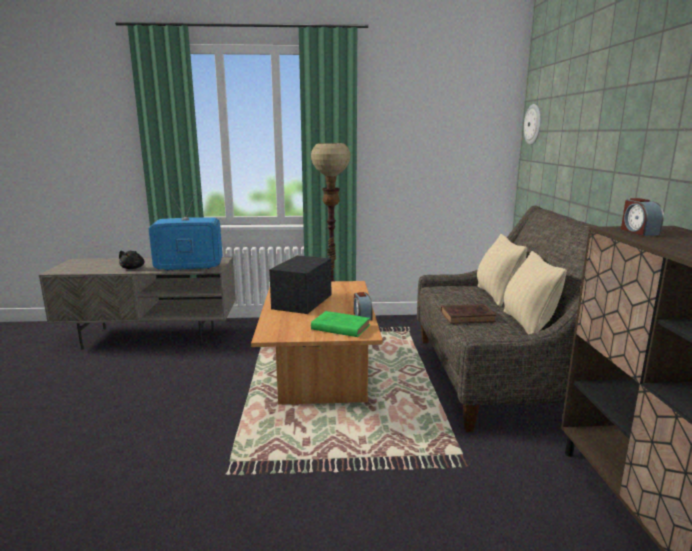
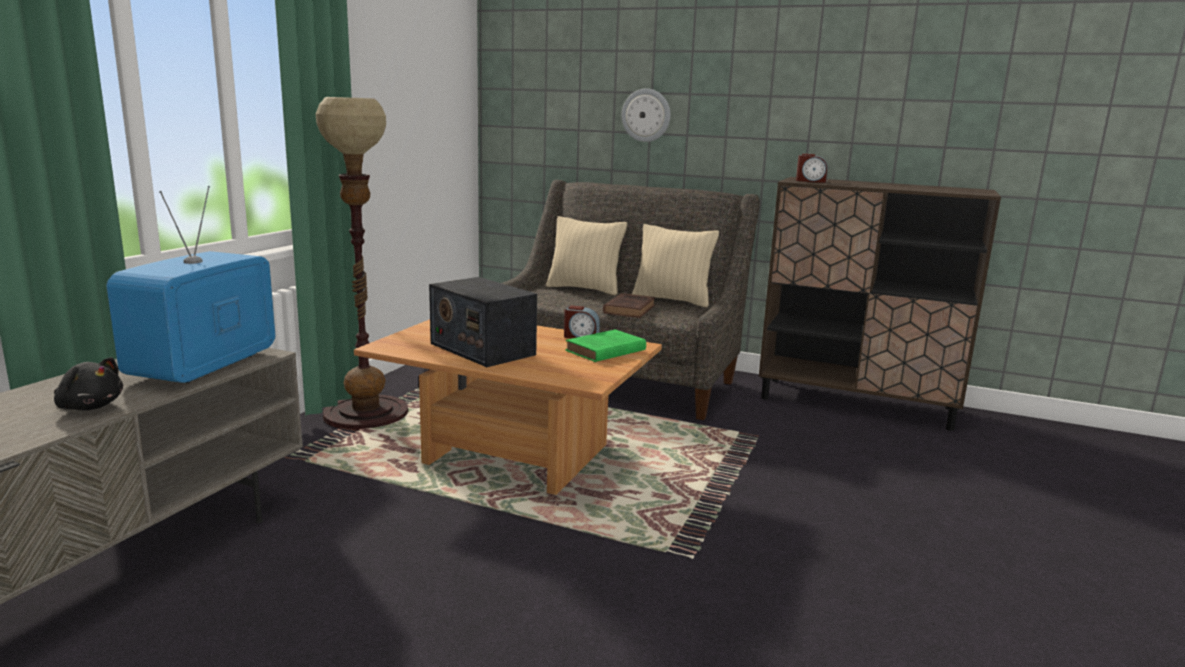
camera: 65 degrees left, 0 degrees up
(533, 124) = (513, 81): wall clock -> wall clock (646, 115)

